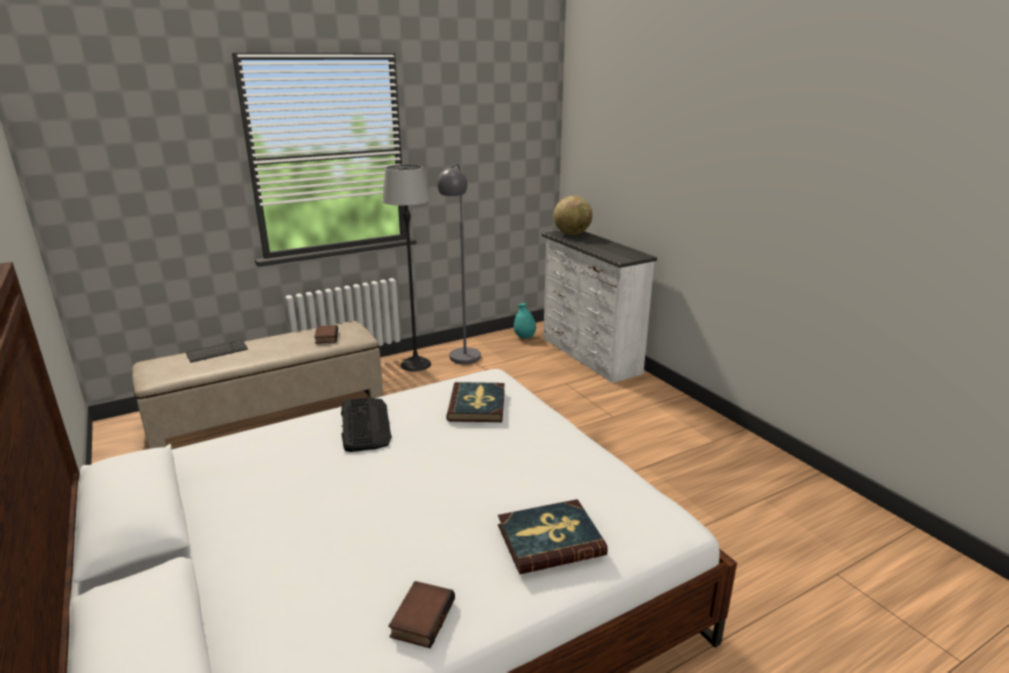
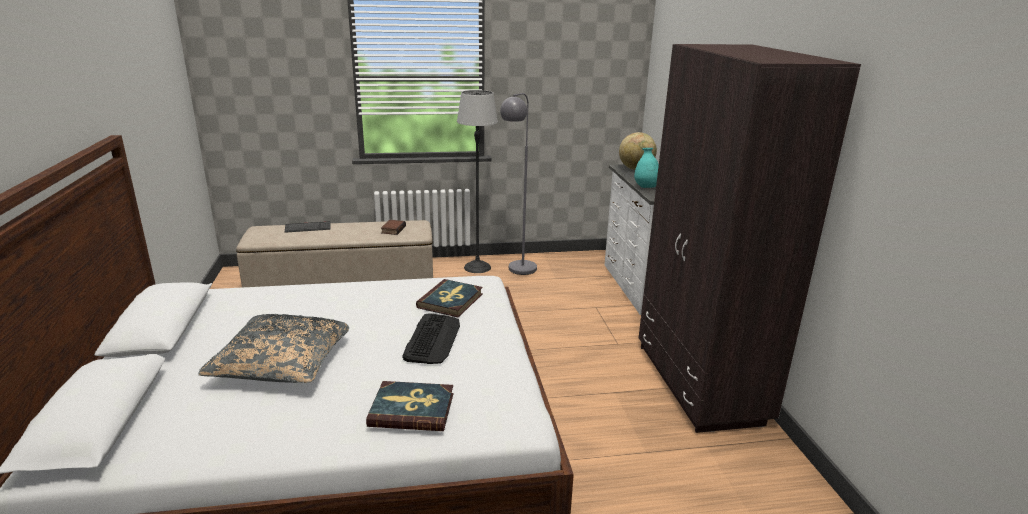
camera: 20 degrees right, 0 degrees up
(343, 525) = (281, 363): none -> grey pillow
(365, 424) = (355, 297): keyboard -> keyboard (432, 339)
(421, 617) = (279, 436): book -> none
(524, 337) = (588, 261): turquoise vase -> turquoise vase (646, 187)
(712, 439) = (699, 384): none -> brown wardrobe

